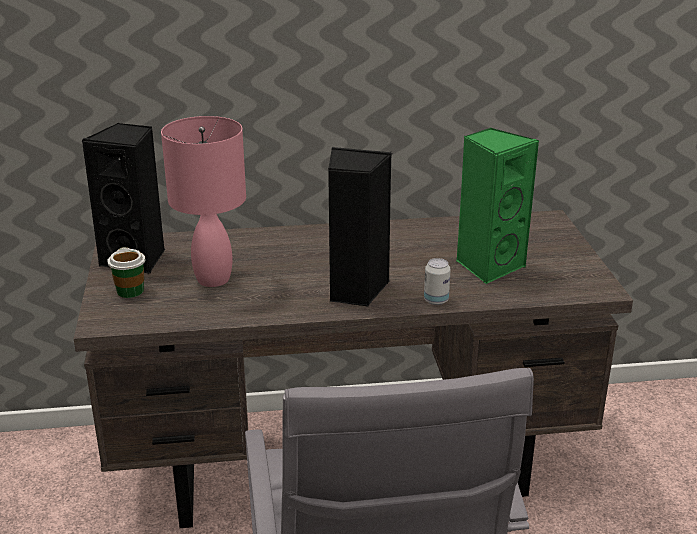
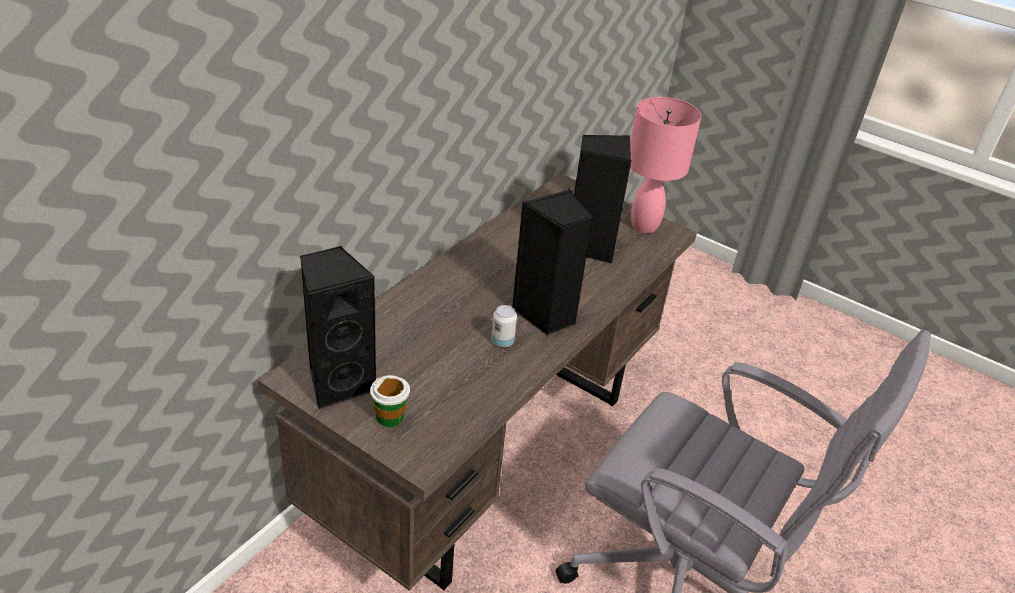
camera: 50 degrees left, 10 degrees up
(213, 280) = (435, 365): pink table lamp -> pink table lamp (645, 226)
(436, 300) = (605, 294): can -> can (502, 341)
(488, 266) = (590, 246): green speaker -> black speaker

